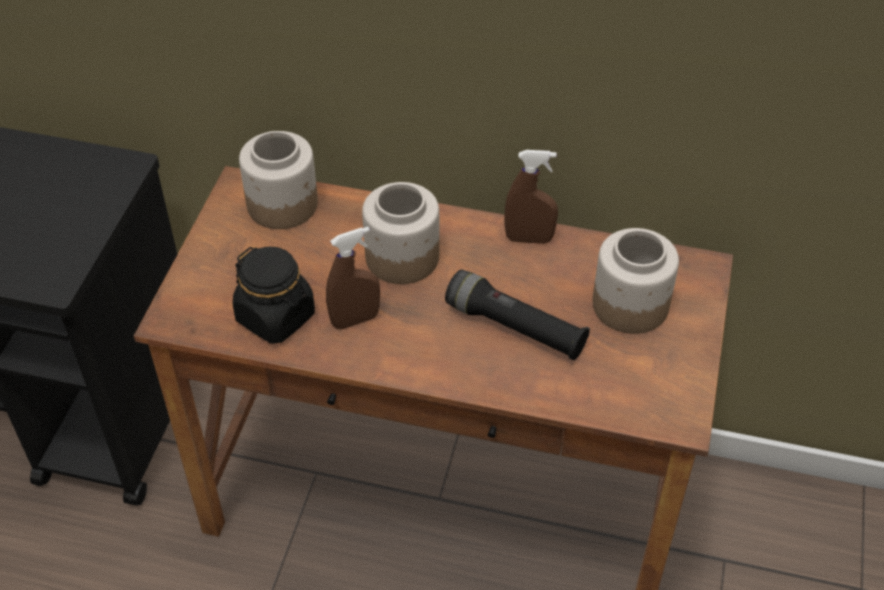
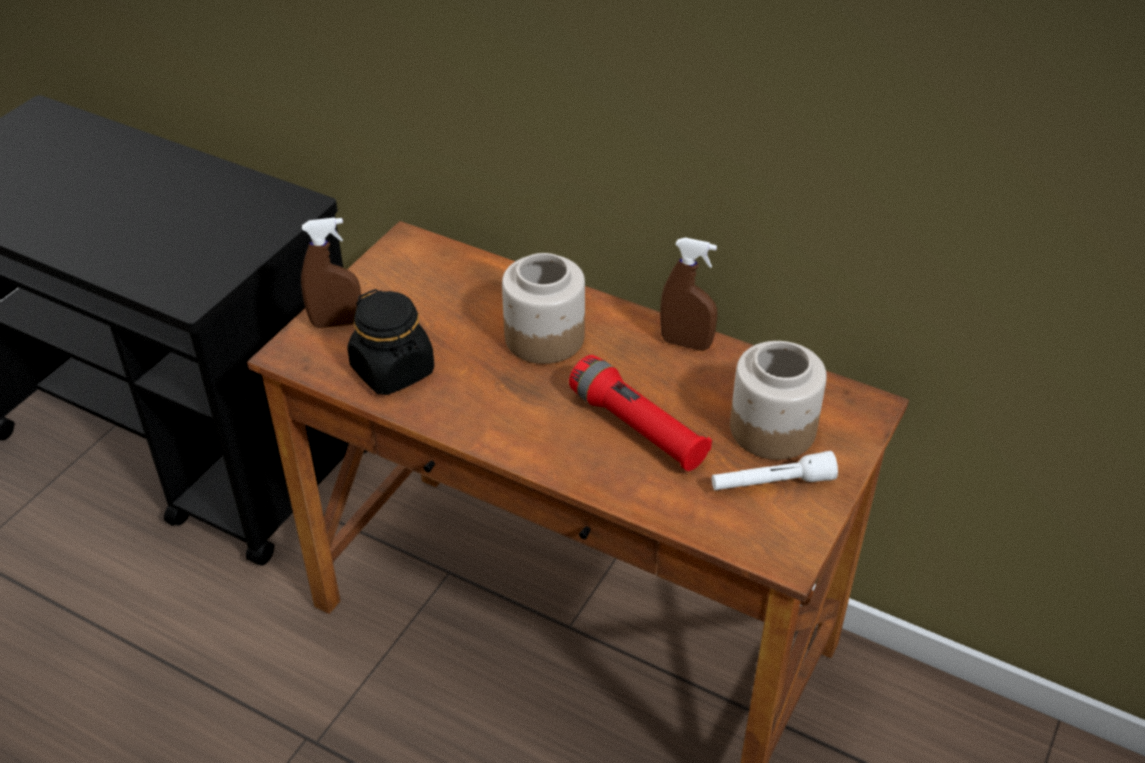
camera: 15 degrees right, 5 degrees down
(283, 204) = (443, 266): jar -> none
(355, 320) = (472, 388): brown spray bottle -> brown spray bottle (336, 322)
(515, 328) = (637, 428): black flashlight -> red flashlight
(646, 355) = (772, 483): none -> white flashlight

